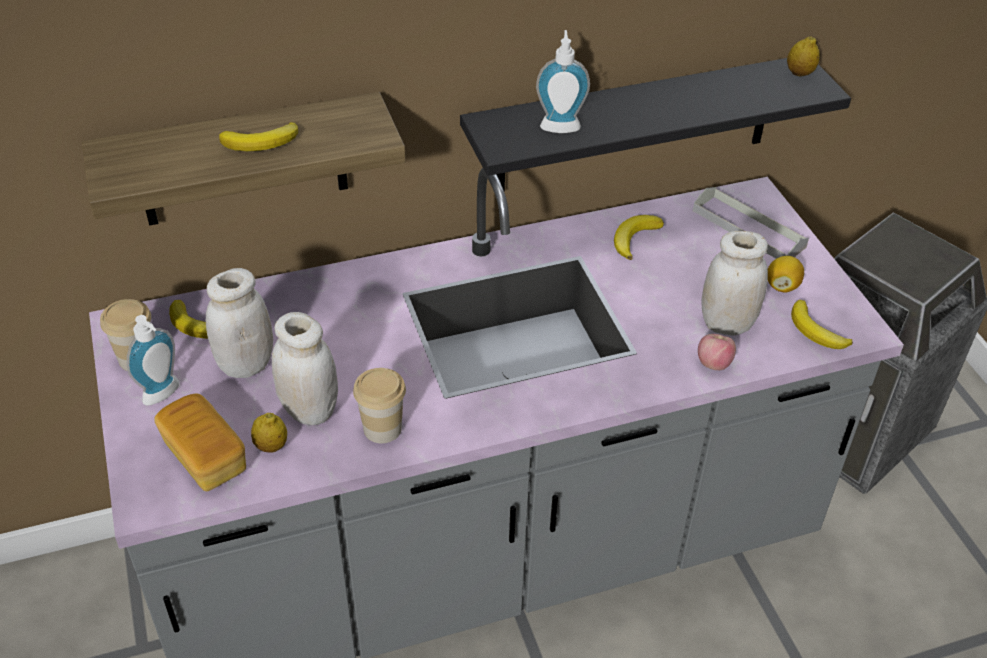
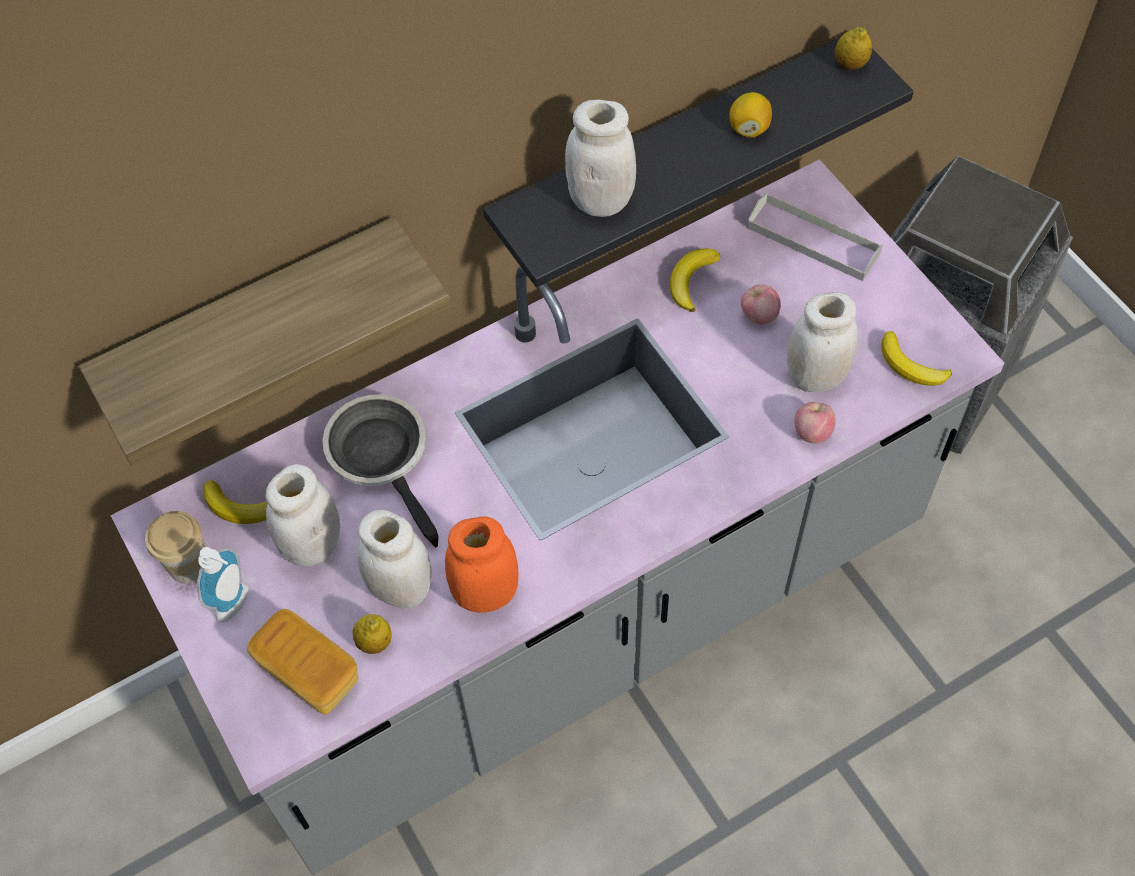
camera: 10 degrees left, 15 degrees up
(262, 142) = (287, 324): banana -> none
(330, 313) = (383, 457): none -> frying pan
(382, 428) = (485, 593): cup -> orange jar
(560, 125) = (600, 200): soap dispenser -> white jar
(687, 272) = (758, 315): none -> apple
(782, 286) = (864, 312): lemon -> lemon (748, 128)

